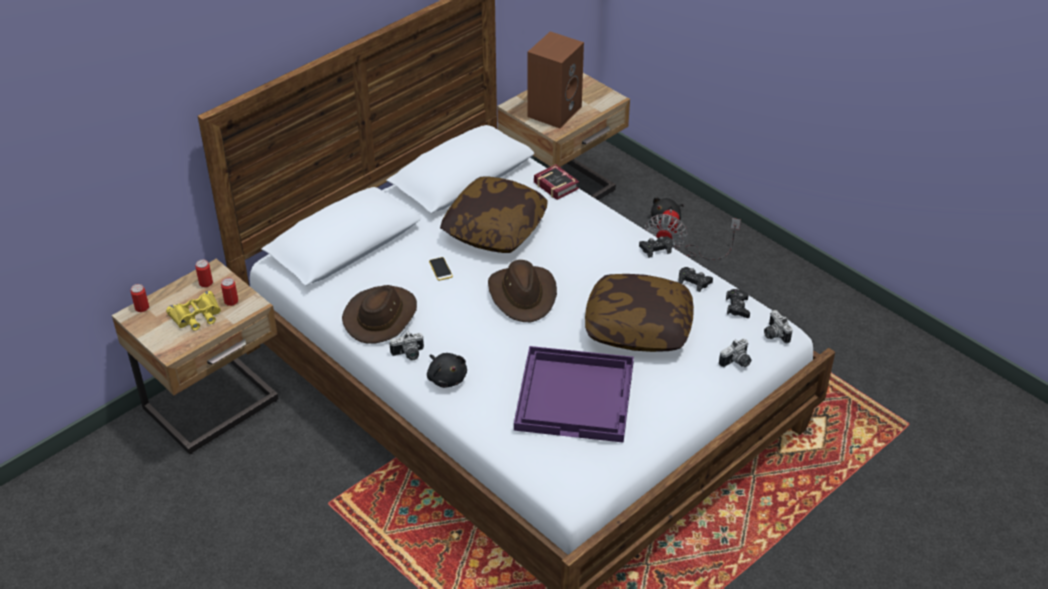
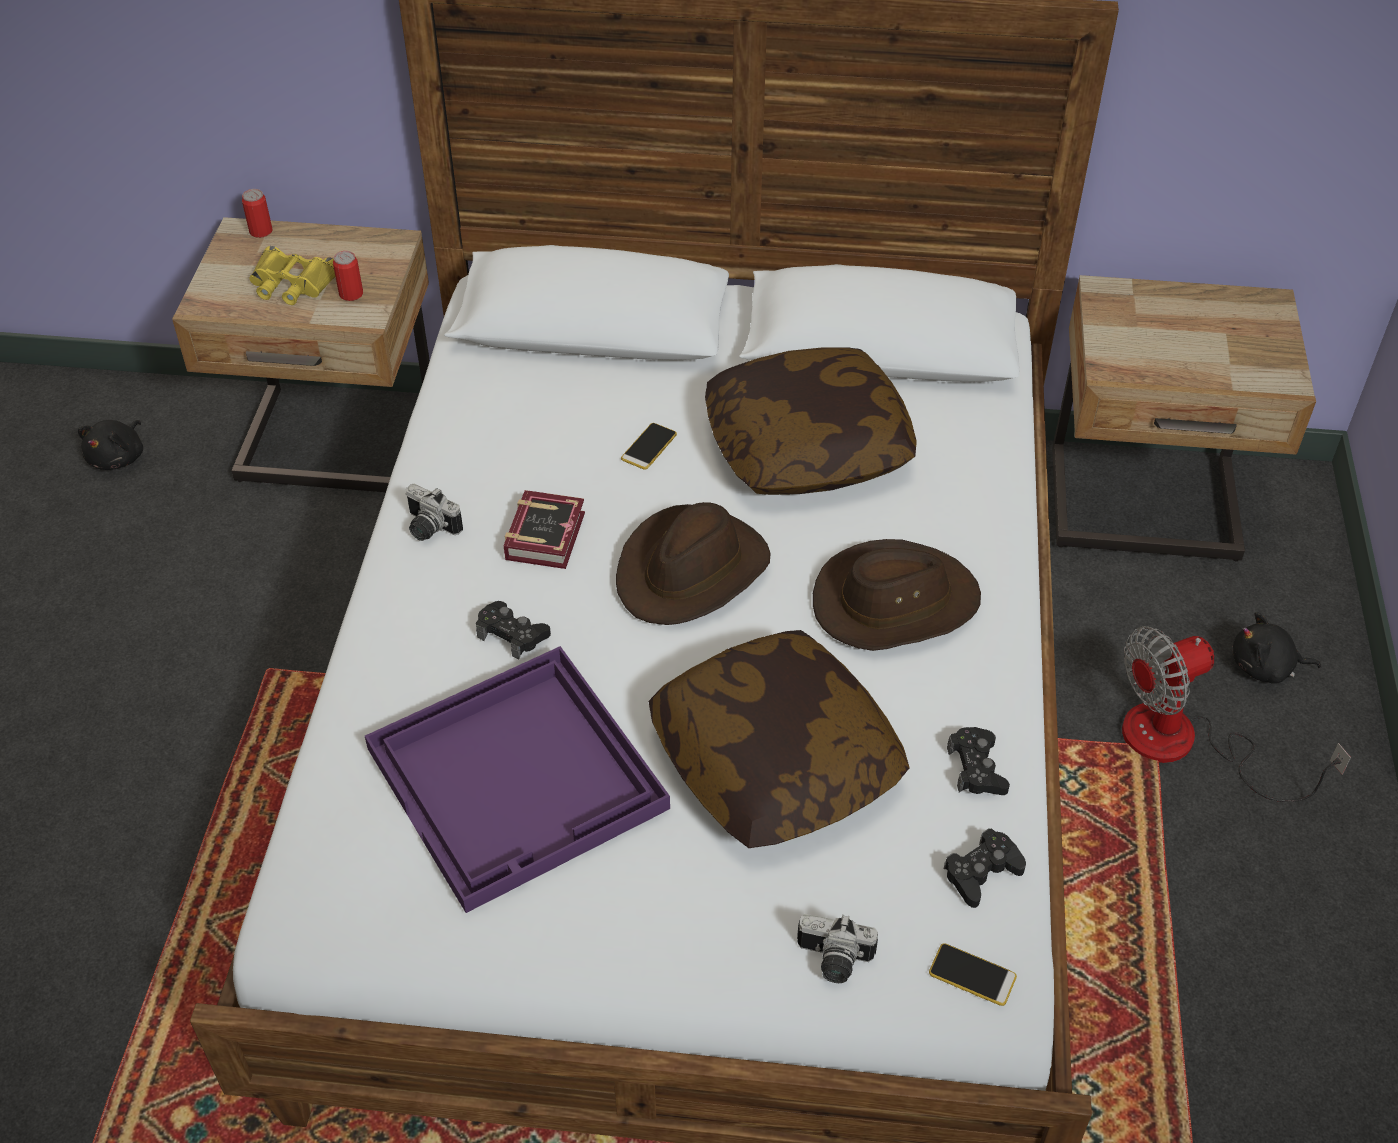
camera: 50 degrees right, 5 degrees up
(206, 283) = (363, 251): can -> none
(381, 316) = (480, 450): brown hat -> brown hat (894, 602)
(446, 377) = (419, 599): black plush toy -> black plush toy (119, 457)
(554, 111) = (1156, 338): brown speaker -> none
(555, 184) = (996, 449): book -> book (548, 534)
(656, 249) = (997, 665): black game controller -> black game controller (512, 634)
(774, 334) = (972, 975): camera -> phone

